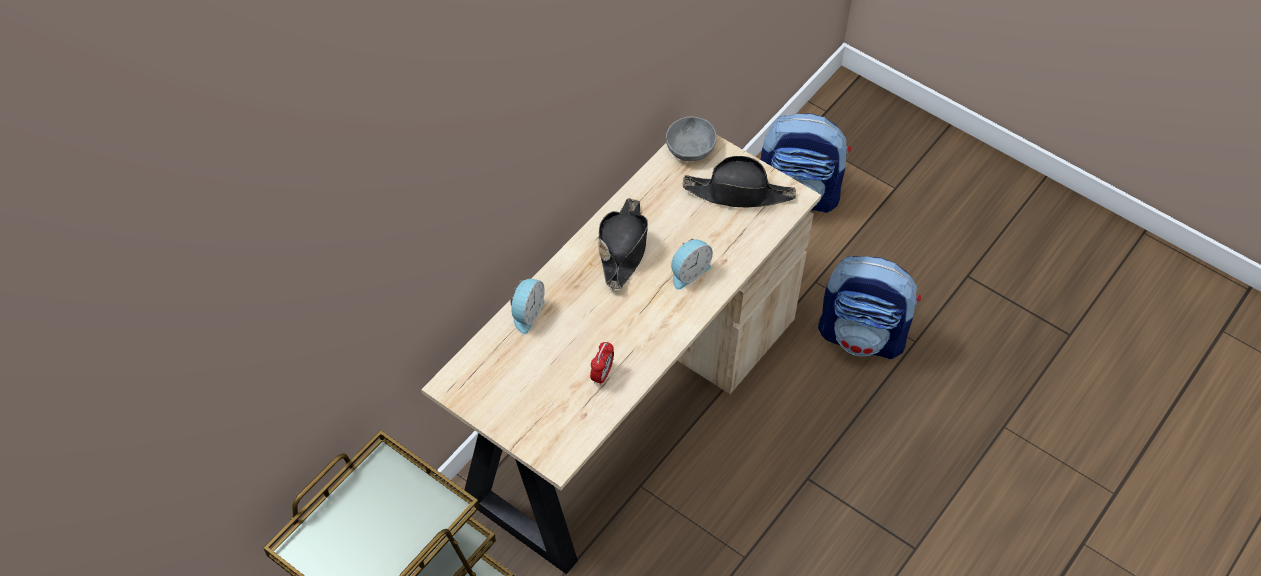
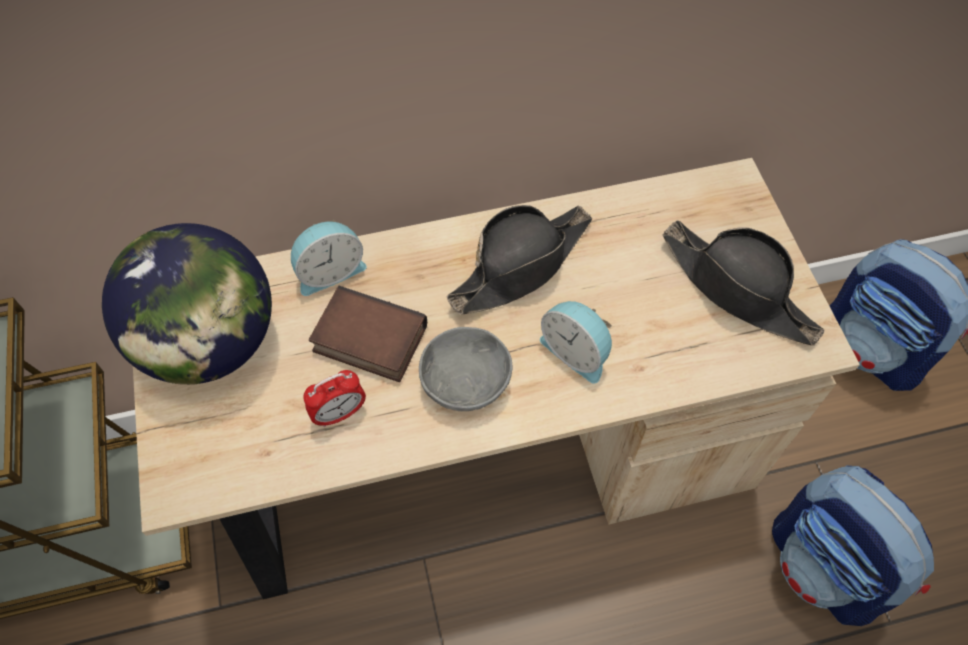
camera: 40 degrees right, 5 degrees up
(501, 387) = (210, 342): none -> globe
(581, 333) = (367, 341): none -> book
(688, 272) = (576, 351): alarm clock -> alarm clock turned 45 degrees clockwise
(691, 150) = (720, 196): grey bowl -> grey bowl (466, 384)

